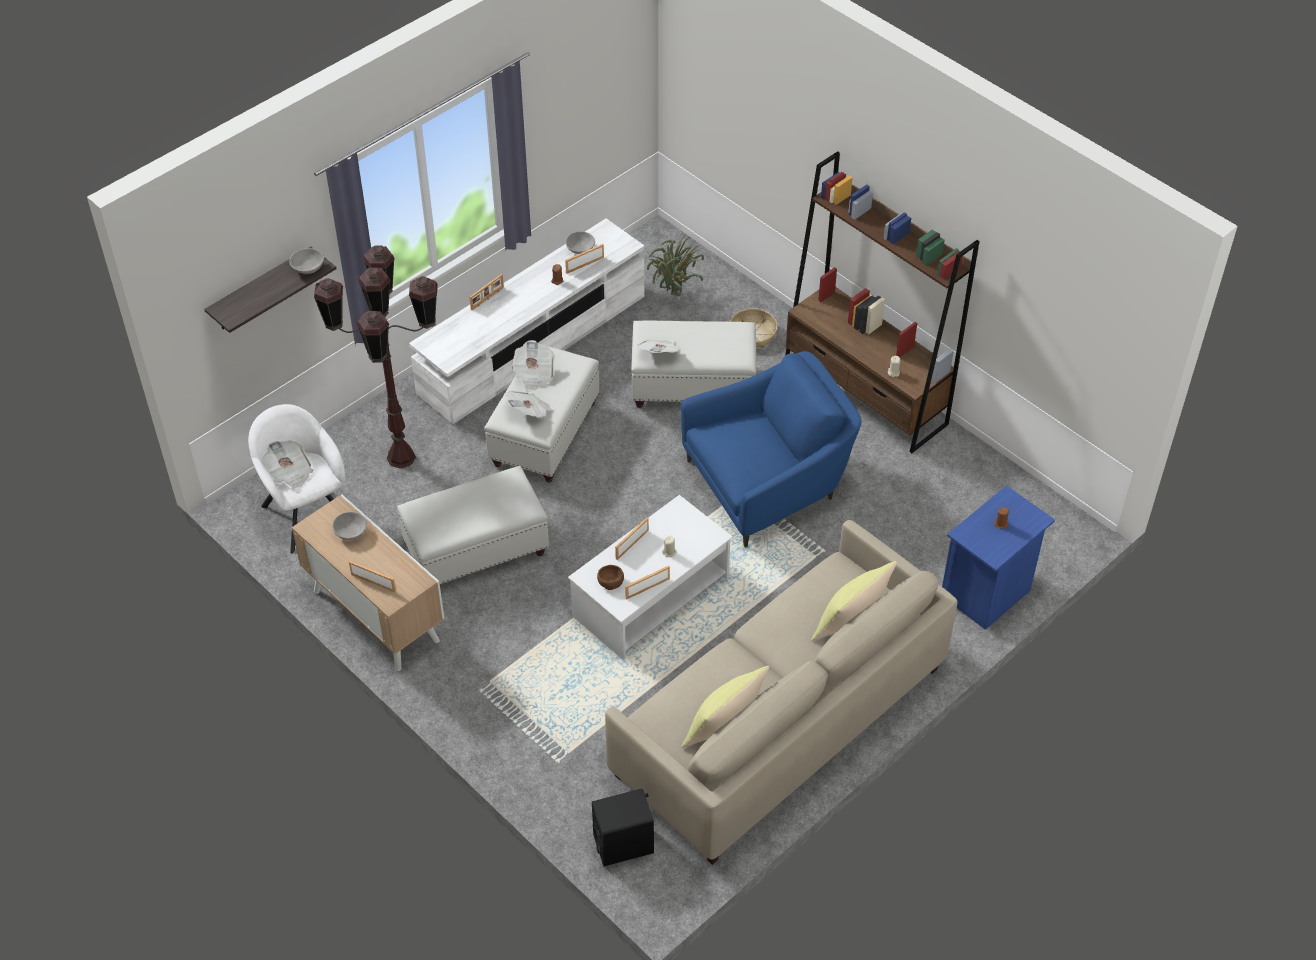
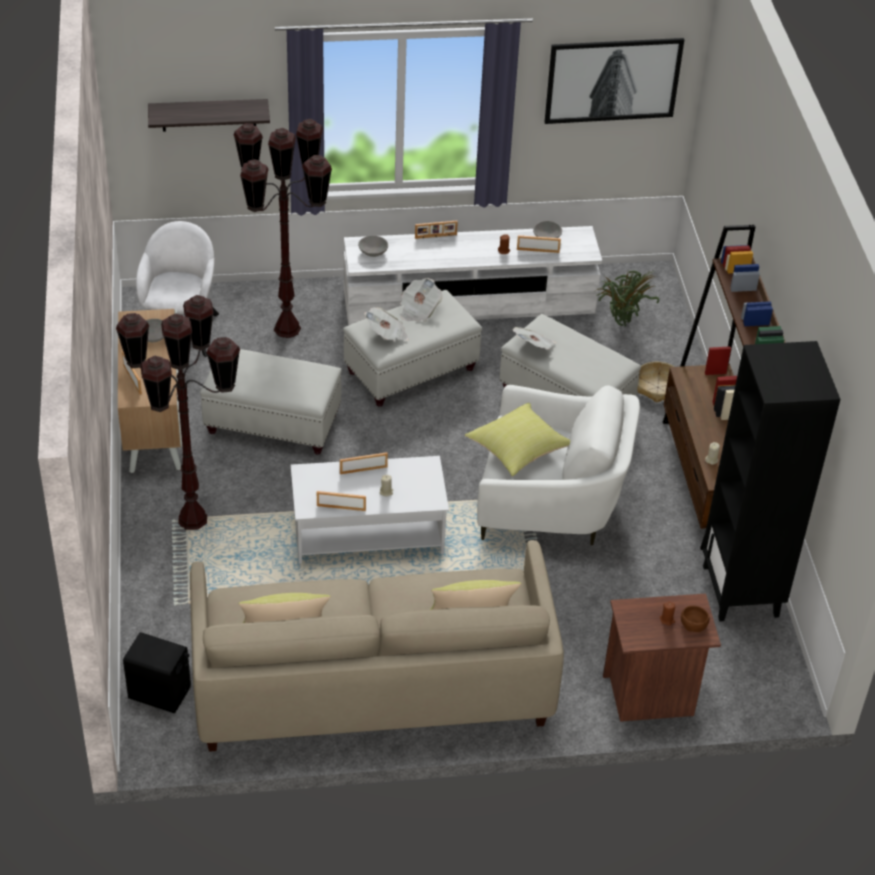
camera: 35 degrees right, 5 degrees down
(290, 473) = (169, 282): newspaper -> none
(308, 268) = (248, 112): grey bowl -> grey bowl (373, 252)
(495, 678) = (192, 519): none -> brown floor lamp
(591, 74) = (612, 79): none -> picture
(610, 582) = (317, 486): brown bowl -> brown bowl (693, 624)
(738, 453) = (518, 451): none -> yellow pillow
(768, 484) = (551, 504): blue armchair -> white armchair
(971, 469) = (741, 591): none -> black bookcase
(987, 595) = (650, 696): blue nightstand -> brown nightstand

